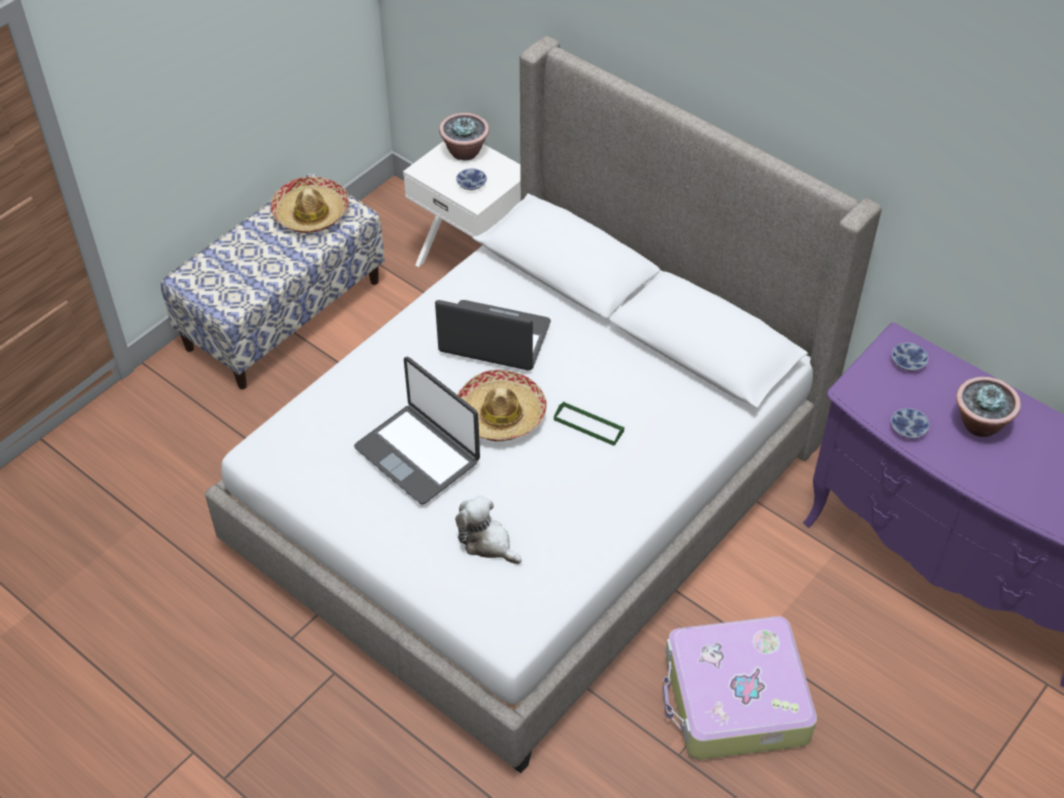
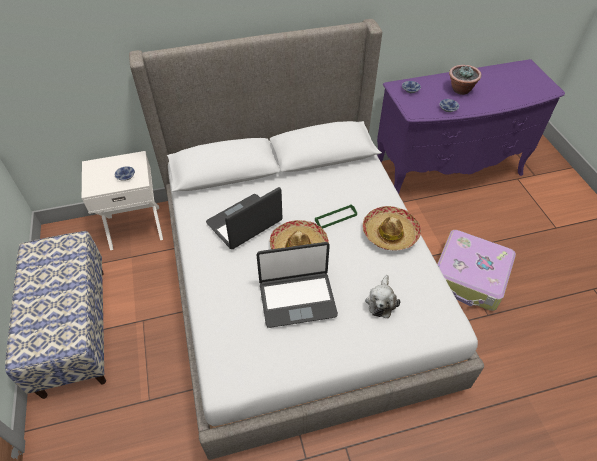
camera: 55 degrees left, 0 degrees up
(311, 213) = (49, 260): hat -> hat (389, 233)
(465, 152) = (100, 167): potted plant -> none
(487, 542) = (381, 301): plush toy -> plush toy turned 60 degrees counterclockwise

